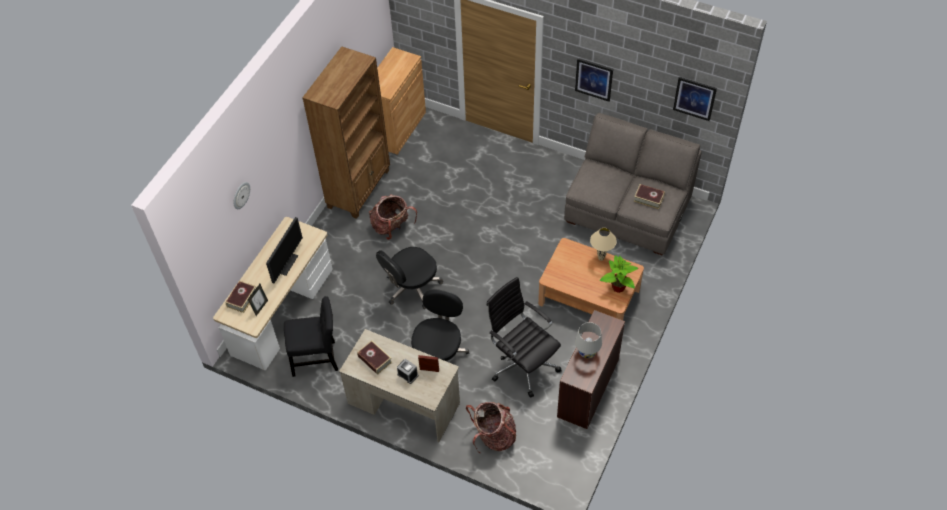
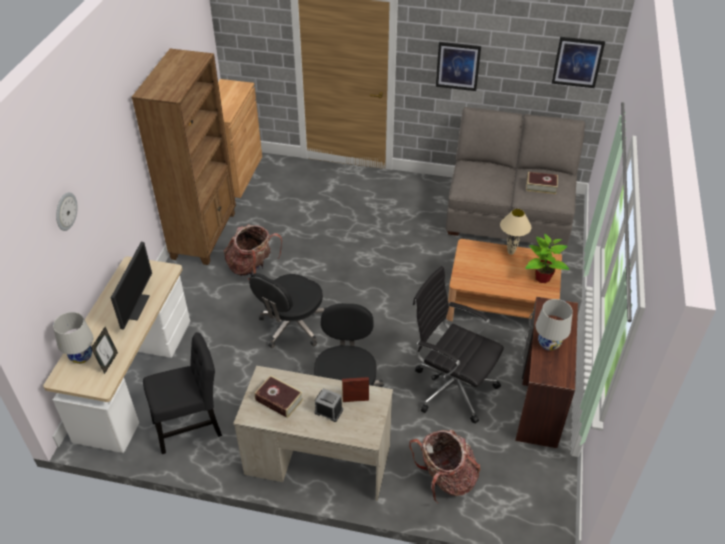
camera: 15 degrees left, 10 degrees down
(242, 299) = (81, 356): book -> white table lamp

